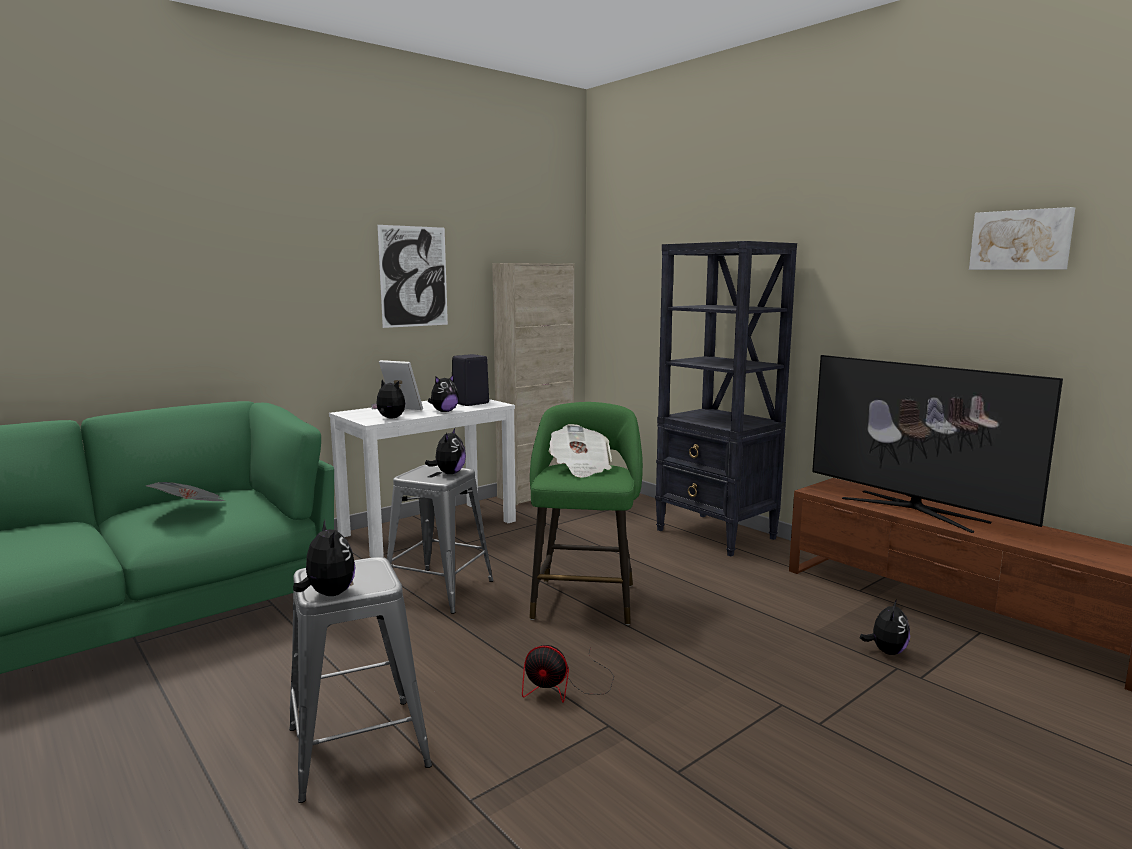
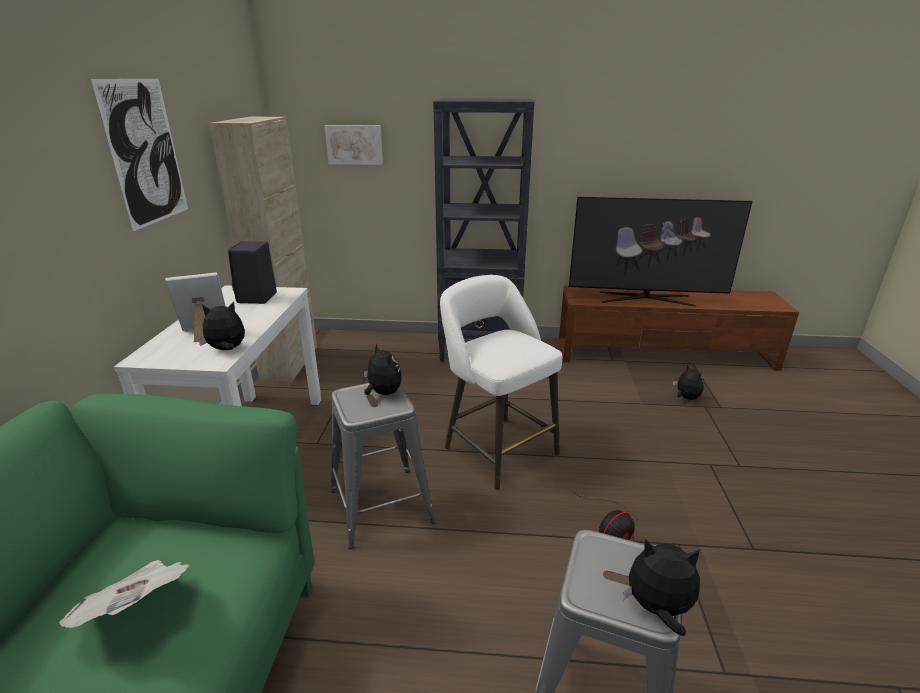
camera: 45 degrees left, 15 degrees up
(444, 411) = (261, 319): plush toy -> none
(580, 468) = (496, 344): newspaper -> none
(584, 598) = (496, 448): green stool -> white stool
(1021, 240) = (705, 102): picture -> picture (354, 144)

